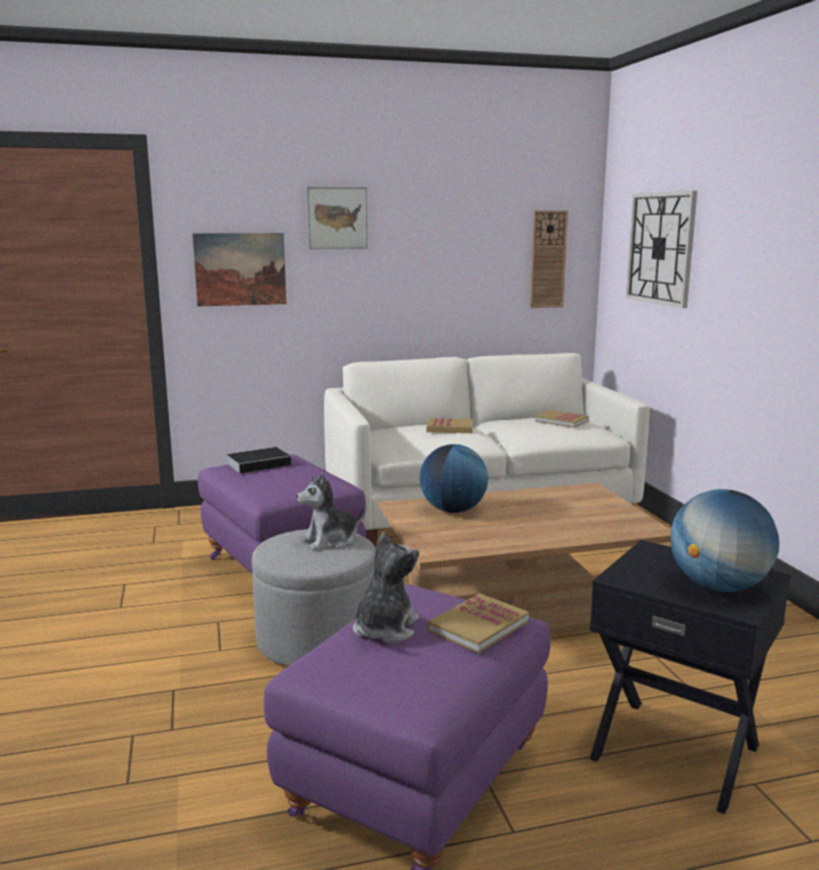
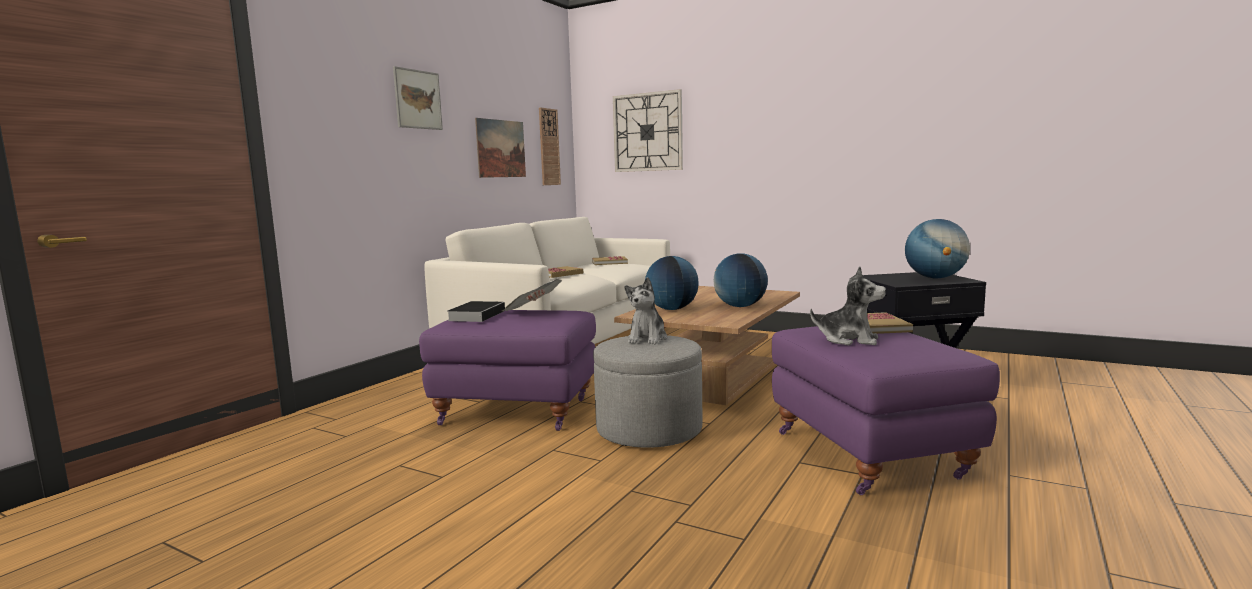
camera: 45 degrees left, 5 degrees down
(240, 269) = (343, 143): picture -> picture (501, 148)
(300, 474) = (532, 312): none -> newspaper
(384, 629) = (849, 340): plush toy -> plush toy turned 135 degrees clockwise
(526, 532) = (740, 306): none -> globe

